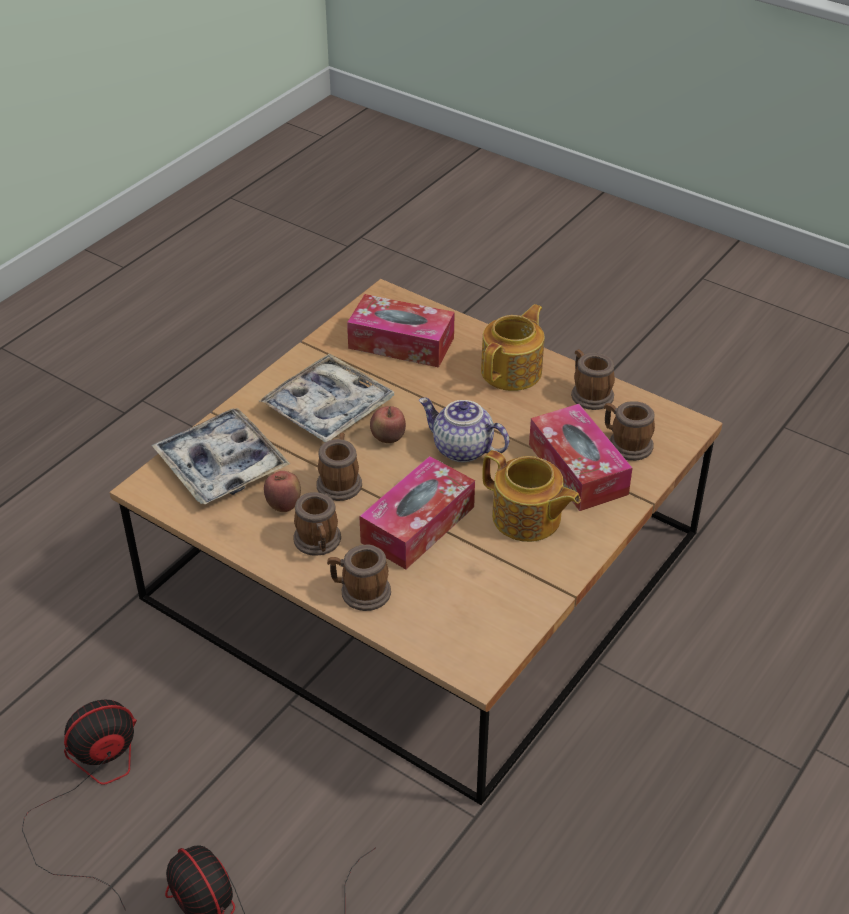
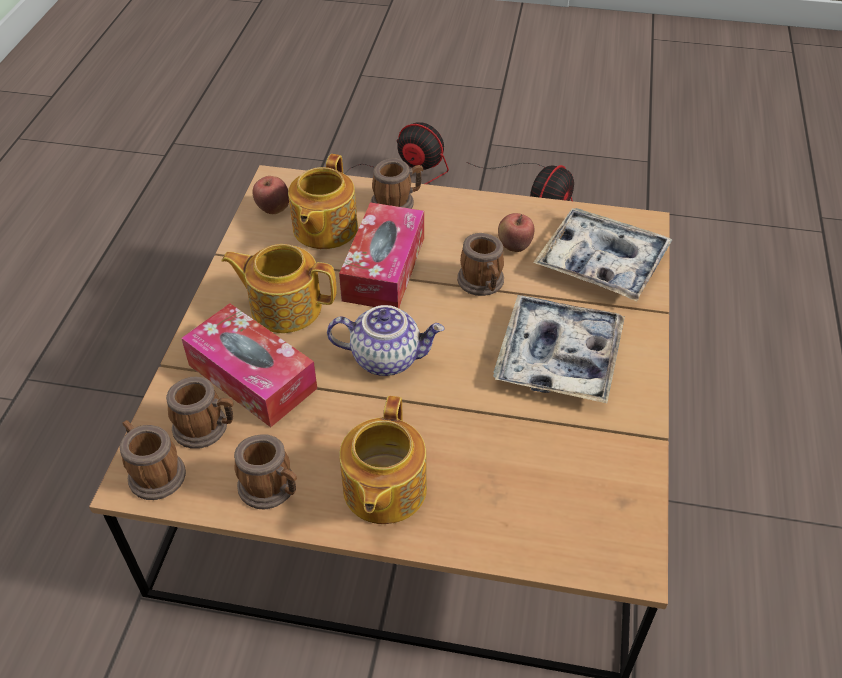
camera: 155 degrees right, 5 degrees up
(319, 543) = (458, 227): mug -> mug (153, 472)
(388, 439) = (469, 343): apple -> apple (273, 209)
(401, 343) = (548, 483): tissue box -> none
(453, 587) = (323, 229): none -> teapot

